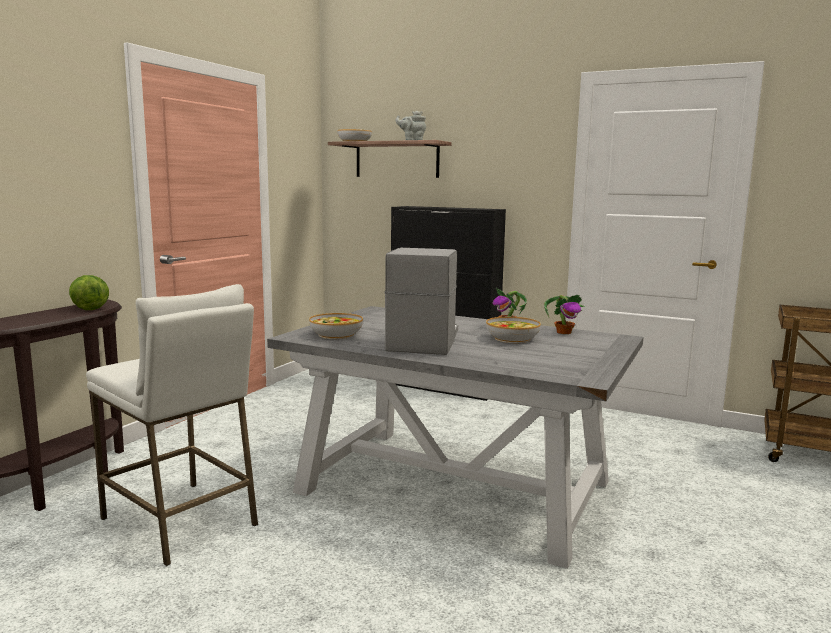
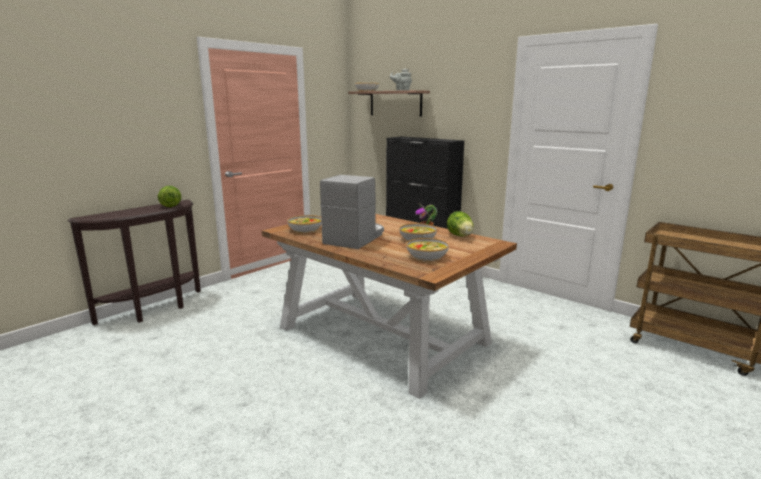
camera: 15 degrees right, 5 degrees up
(181, 521) = (207, 338): white stool -> none
(453, 486) = (381, 334): grey dining table -> brown dining table
(552, 358) = (426, 256): none -> bowl
(564, 332) = (461, 236): potted plant -> lettuce

